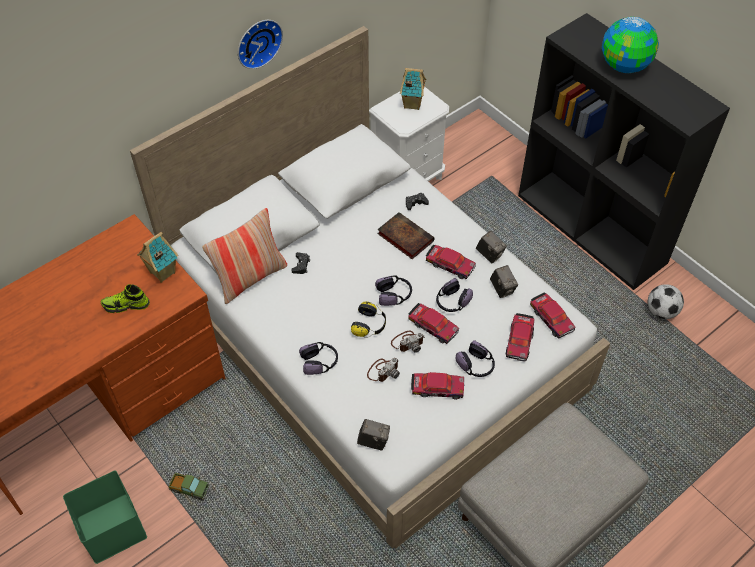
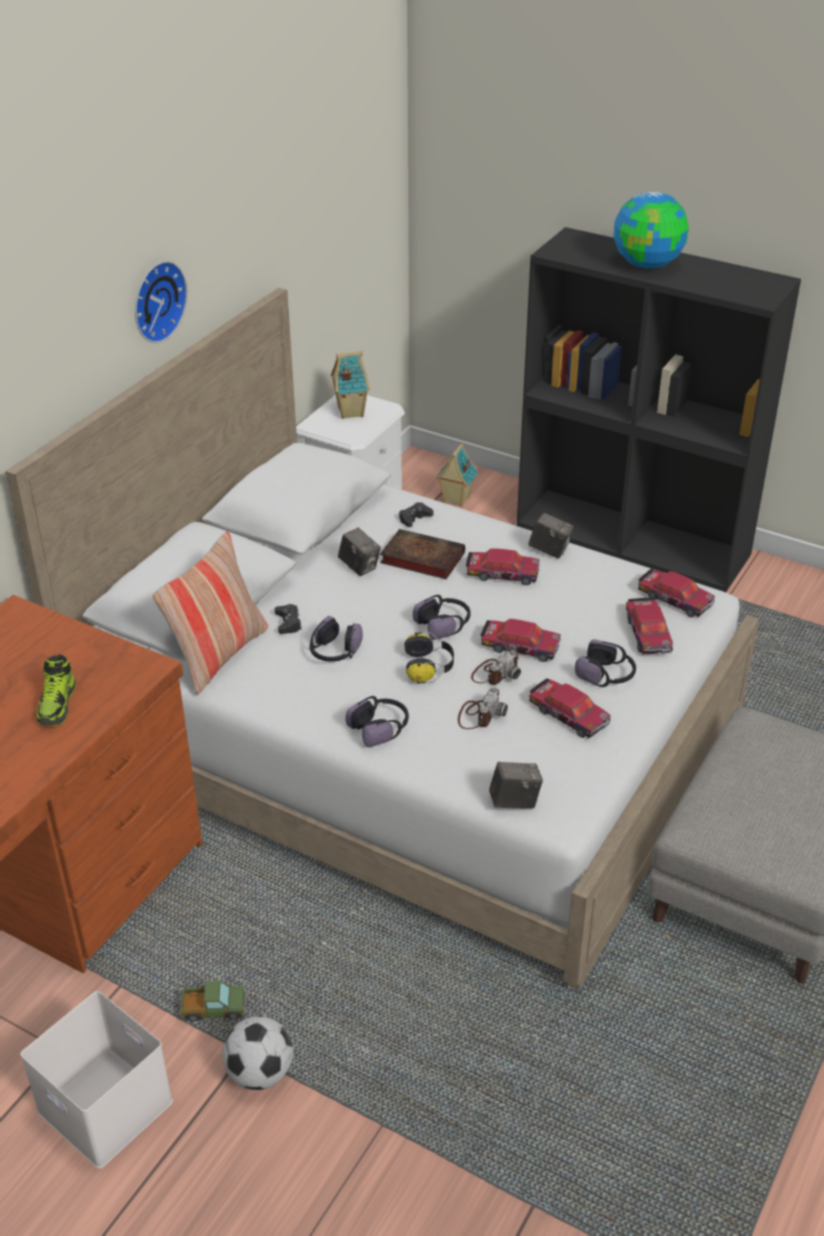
camera: 20 degrees left, 15 degrees down
(113, 528) = (108, 1106): green storage box -> white storage box
(126, 305) = (57, 705): shoe -> shoe turned 60 degrees counterclockwise
(162, 273) = (95, 653): toy house -> toy house (455, 500)
(437, 388) = (568, 714): toy car -> toy car turned 60 degrees clockwise
(452, 302) = (530, 613): headphones -> headphones (334, 652)
(502, 289) = (589, 583): camera -> camera (359, 567)
(661, 311) = (774, 607): football -> football (260, 1073)

